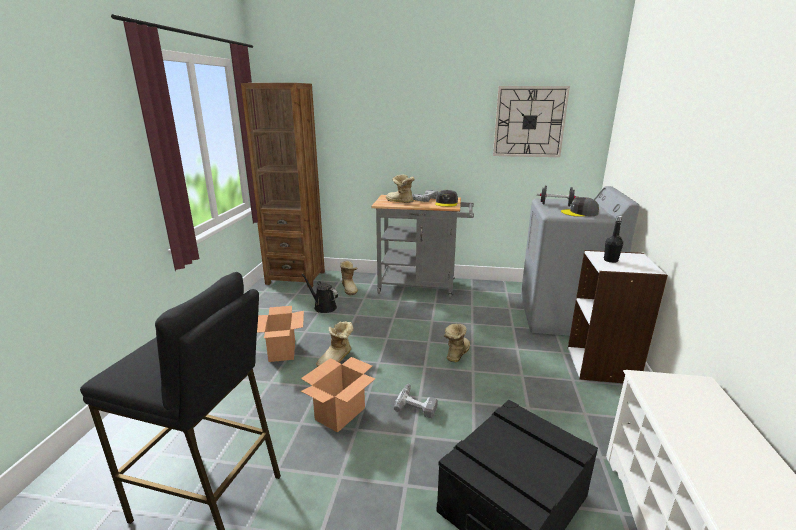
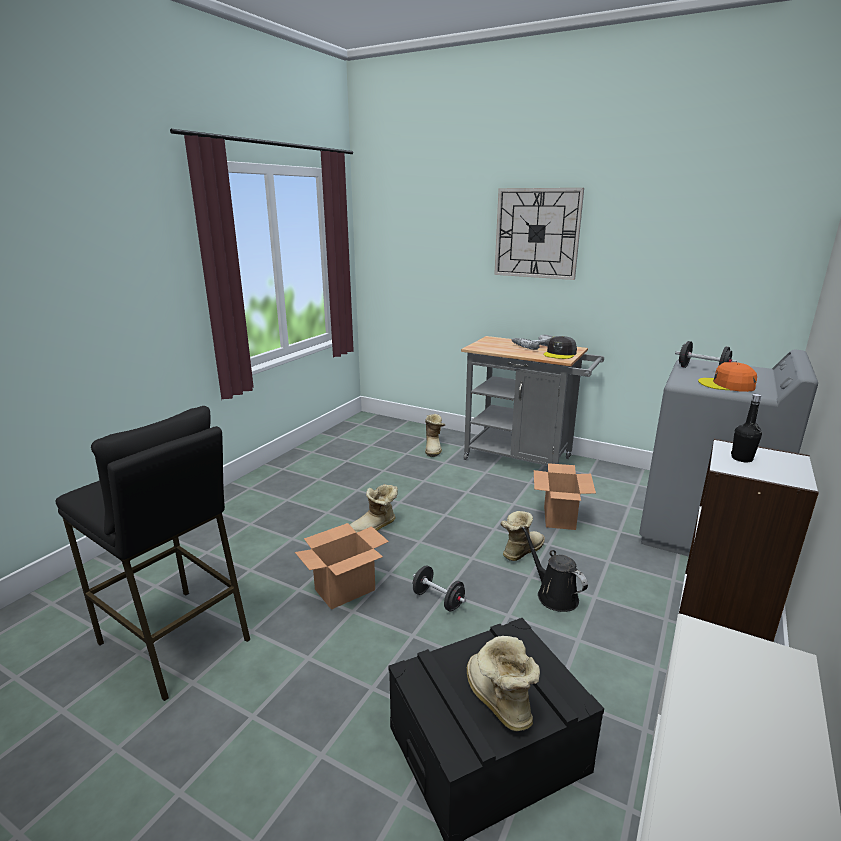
camera: 20 degrees right, 0 degrees up
(282, 351) = (321, 507): cardboard box -> cardboard box (559, 518)
(296, 278) = (379, 426): brown bookcase -> none
(323, 307) = (392, 465): black watering can -> black watering can (554, 595)
(399, 202) = (500, 347): boot -> boot (497, 701)
(417, 403) = (438, 600): power drill -> black dumbbell
(529, 122) = (693, 249): wall clock -> wall clock (537, 233)
(579, 213) = (727, 385): grey cap -> orange cap

